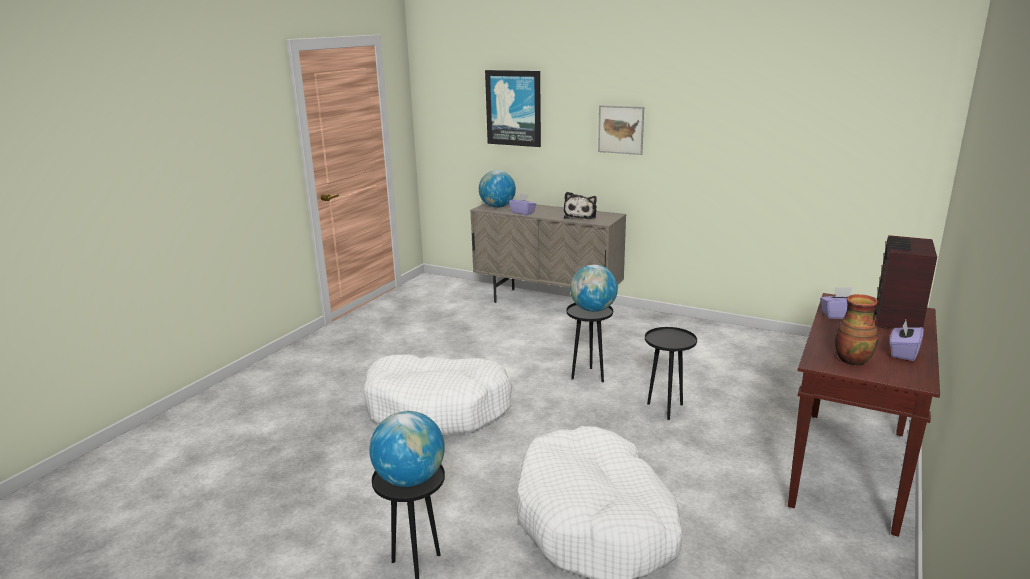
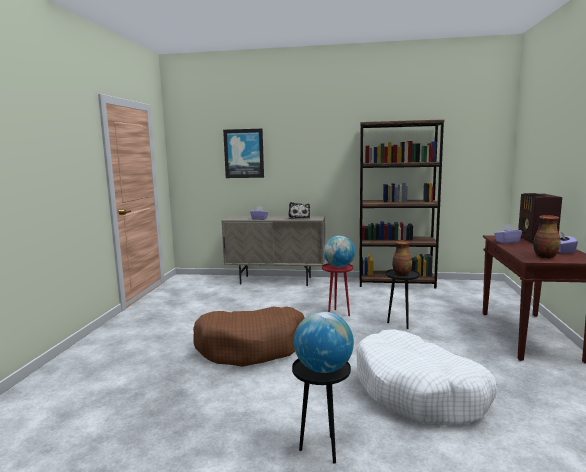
camera: 20 degrees left, 10 degrees down
(438, 409) = (251, 347): white dog bed -> brown dog bed
(497, 207) = (238, 218): globe -> none
(588, 376) = (337, 314): black side table -> red side table
(621, 129) = (318, 162): picture -> none
(669, 338) = (401, 274): none -> vase
(724, 333) = (396, 283): none -> brown bookcase

